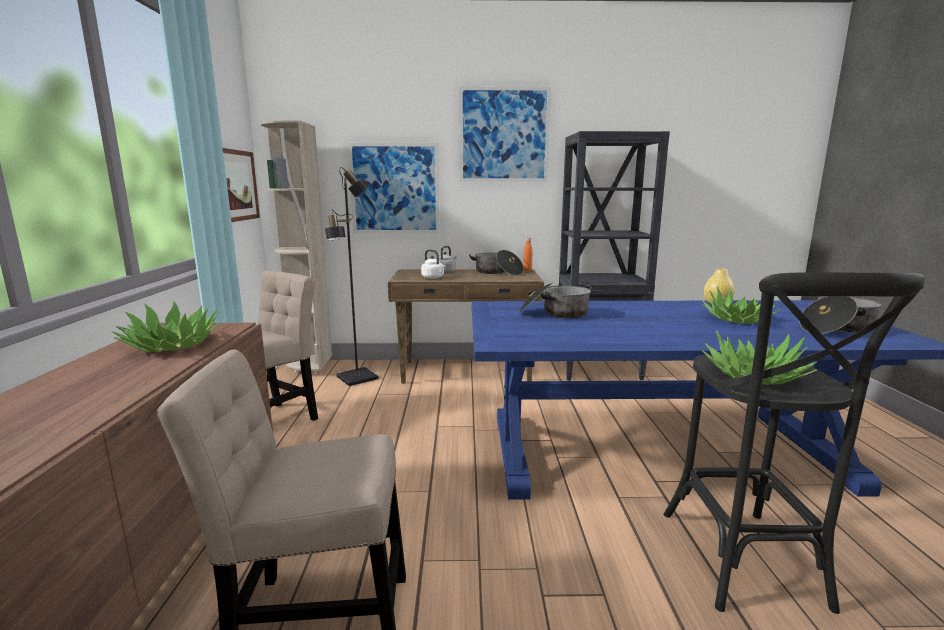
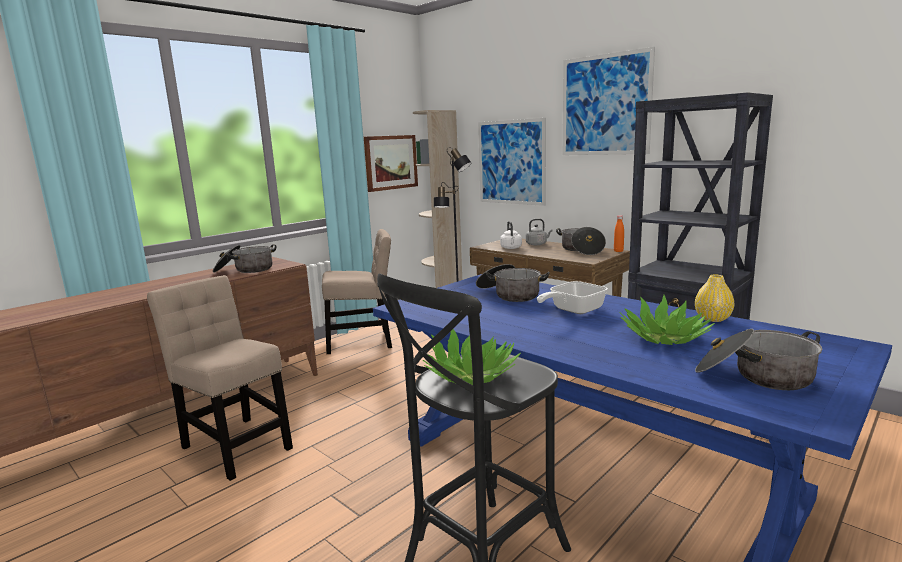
camera: 45 degrees right, 0 degrees up
(172, 345) = (245, 270): potted plant -> cooking pot
(635, 315) = (572, 310): none -> frying pan

